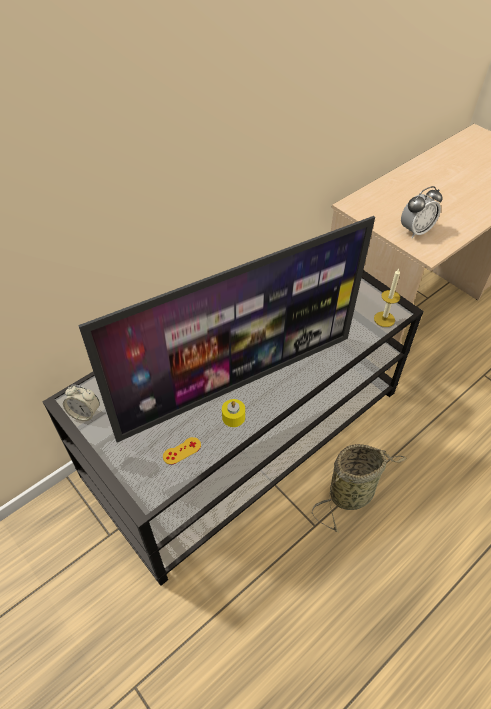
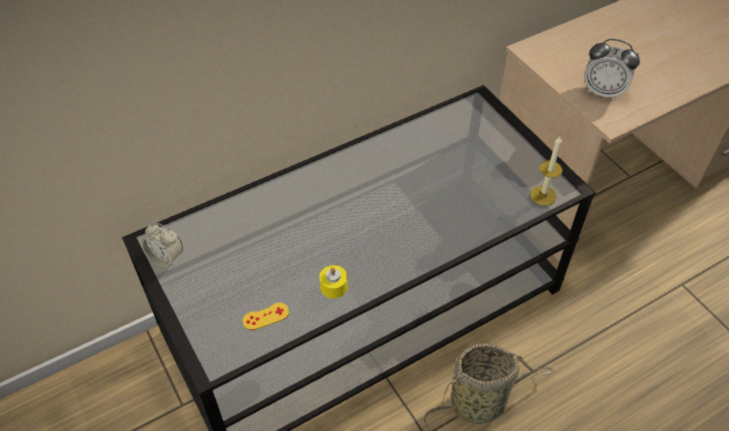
camera: 10 degrees right, 0 degrees up
(238, 383) = (348, 248): television -> none
(415, 231) = (603, 91): alarm clock -> alarm clock turned 45 degrees clockwise

